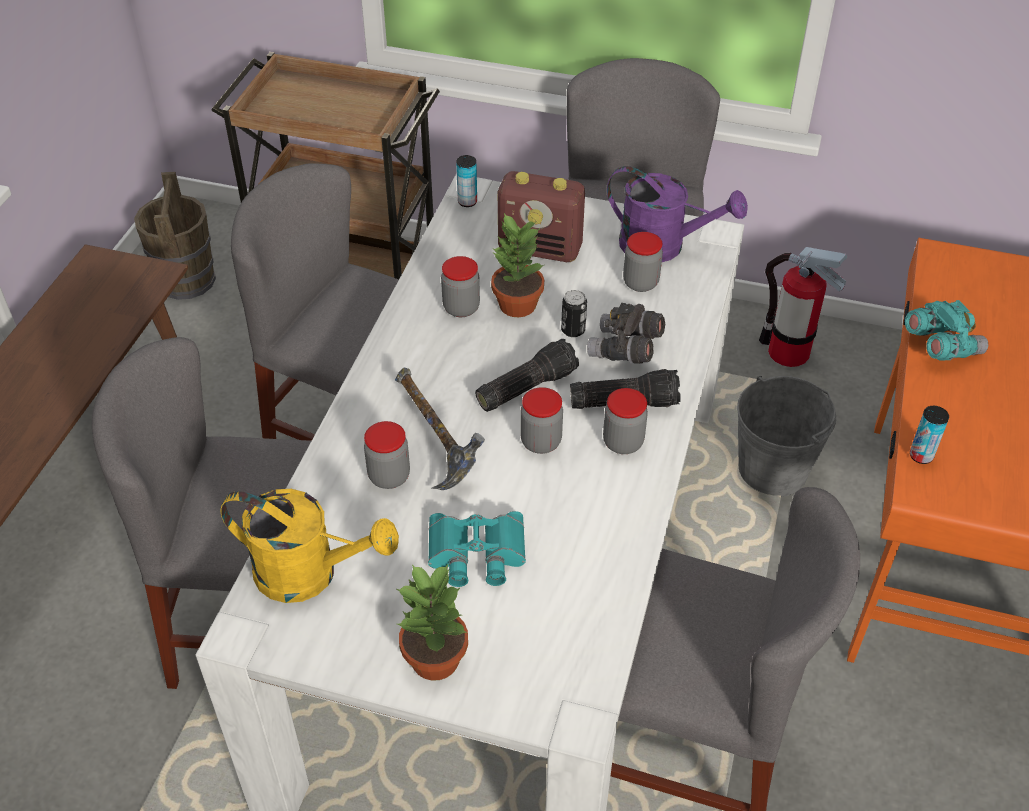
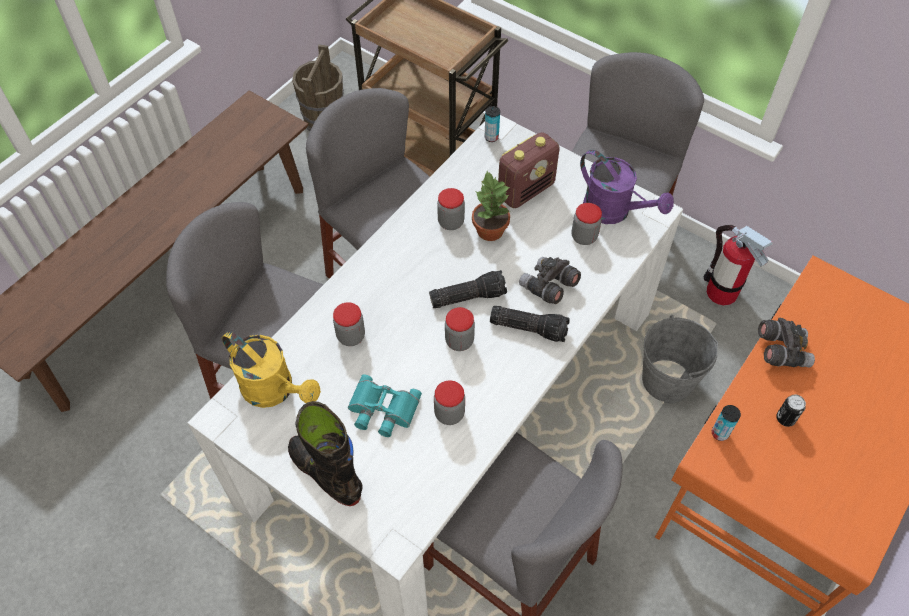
camera: 20 degrees right, 10 degrees up
(435, 658) = (326, 473): potted plant -> black boot
(436, 445) = (390, 322): hammer -> none
(541, 249) = (526, 190): radio -> radio turned 75 degrees counterclockwise
(573, 330) = (519, 261): can -> can (785, 418)
(623, 442) = (514, 358): jar -> jar (449, 413)
(940, 346) = (781, 351): turquoise binoculars -> grey binoculars

